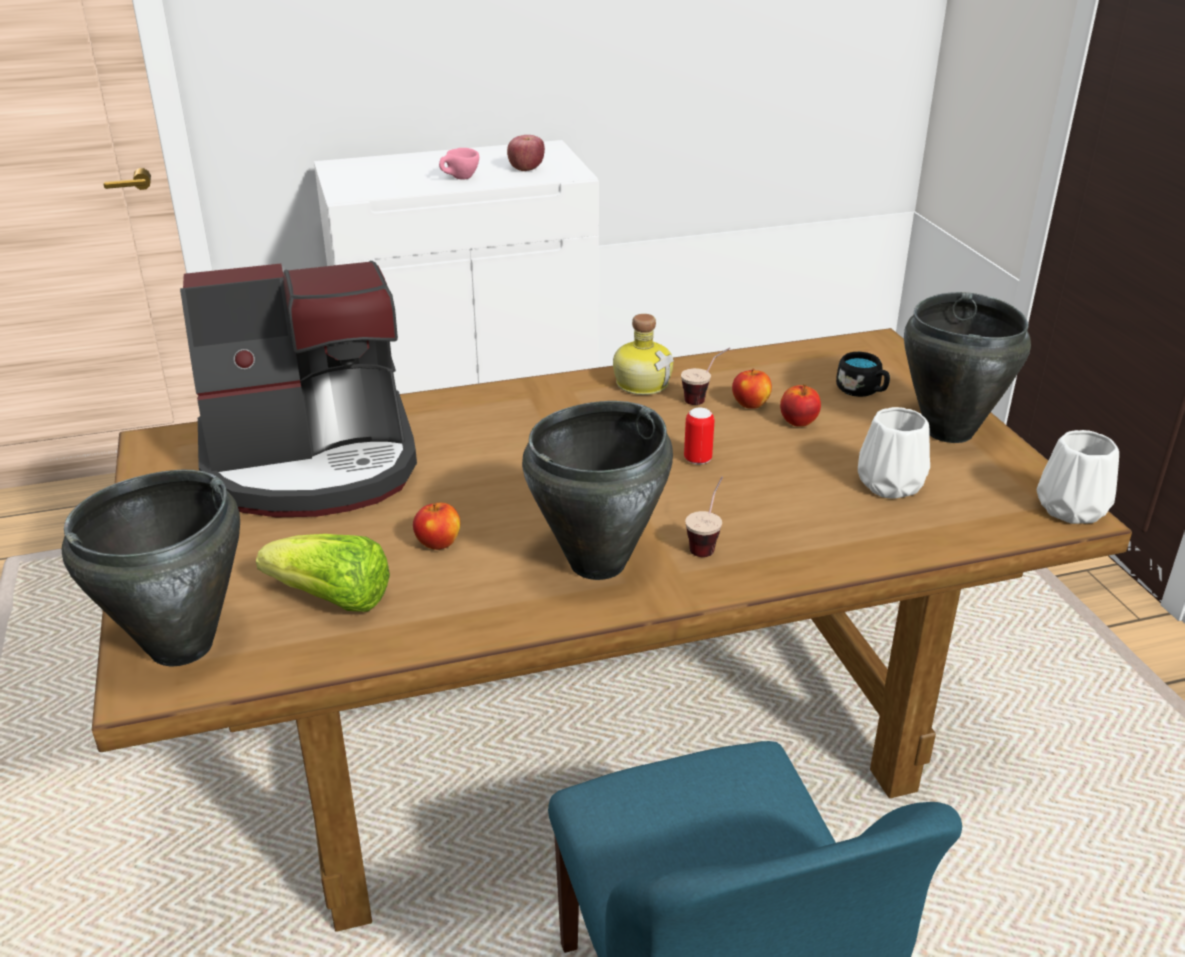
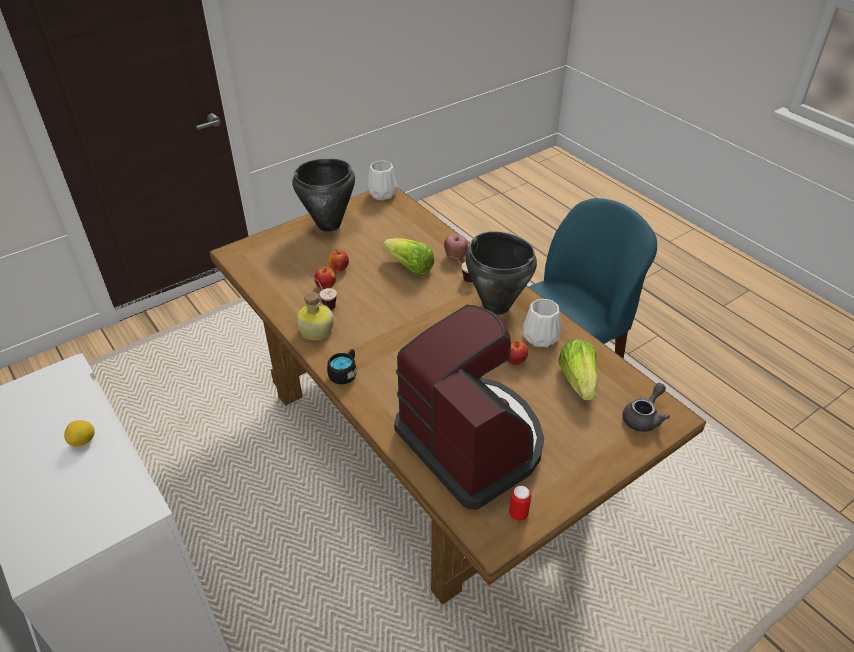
camera: 110 degrees left, 10 degrees up
(183, 646) = (643, 417): black cooking pot -> grey teapot
(459, 179) = (83, 441): pink cup -> lemon
(526, 169) = (50, 404): apple -> apple (455, 256)
(697, 459) = (392, 294): can -> can (518, 514)
(771, 491) = (409, 267): none -> lettuce
(862, 391) = (296, 252): black mug -> black mug (345, 373)
(891, 485) = (386, 236): white vase -> white vase (541, 337)

